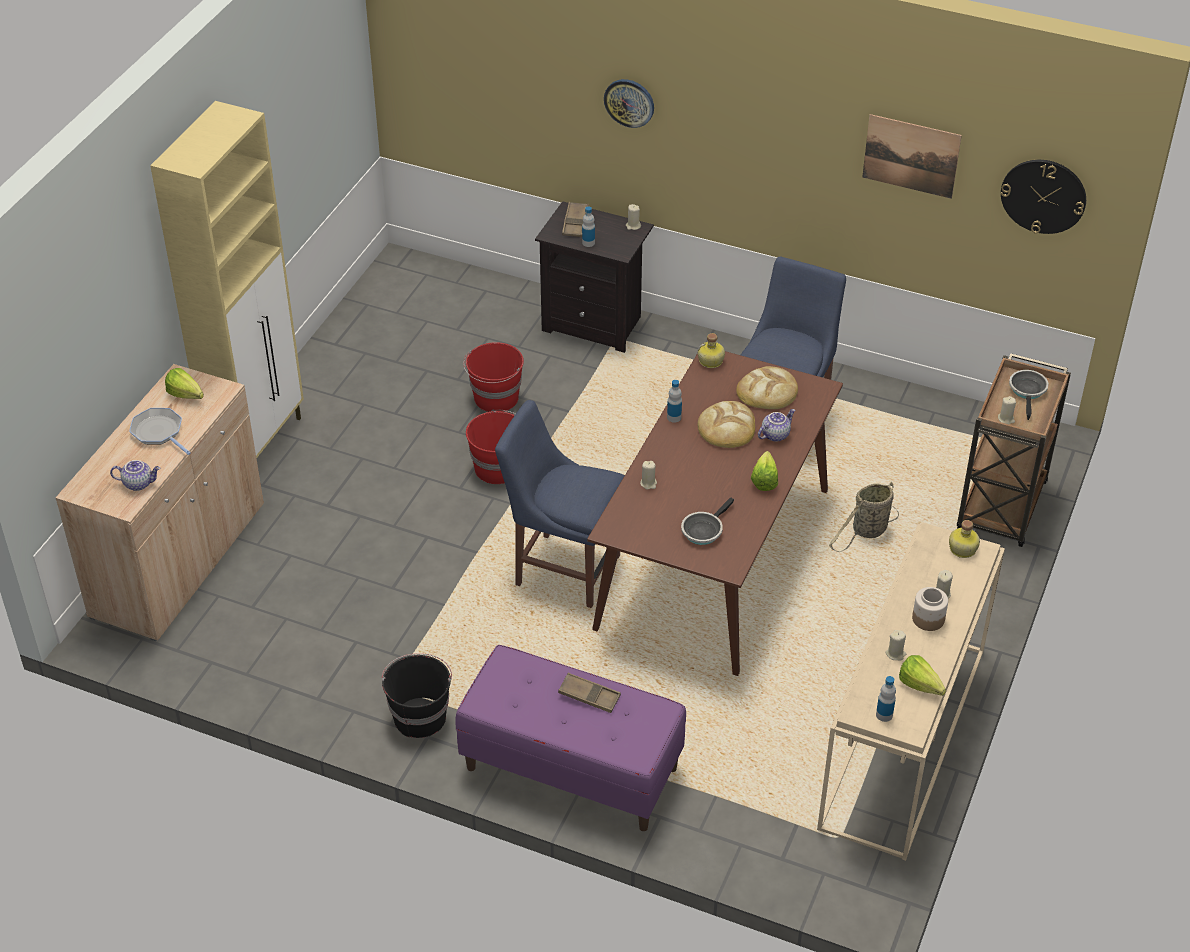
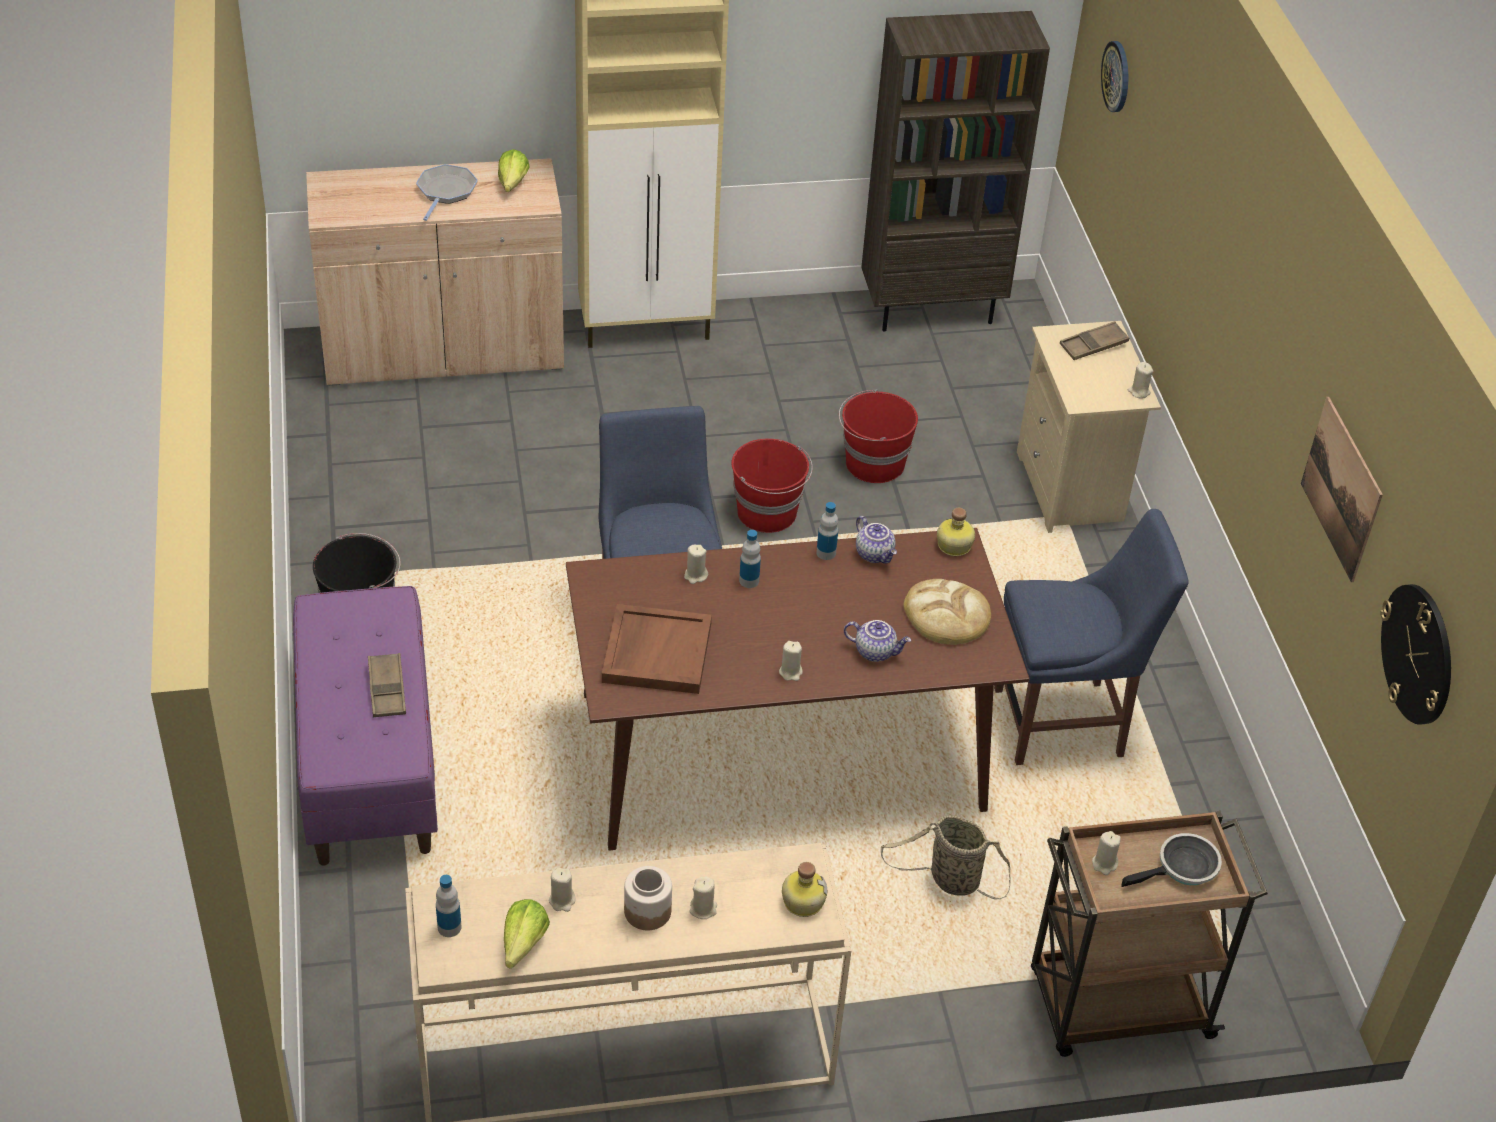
camera: 55 degrees right, 0 degrees up
(138, 483) = (364, 210): teapot -> teapot (875, 554)
(373, 301) = (932, 309): none -> brown bookcase
(588, 243) = (1069, 369): bottle -> bottle (749, 581)
(595, 324) = (1072, 489): black nightstand -> beige nightstand
(629, 102) = (1190, 228): wall clock -> wall clock (1117, 76)
(703, 530) = (656, 652): frying pan -> brown tray
(727, 428) = (849, 605): bread -> none
(765, 478) = (790, 672): lettuce -> beige candle

